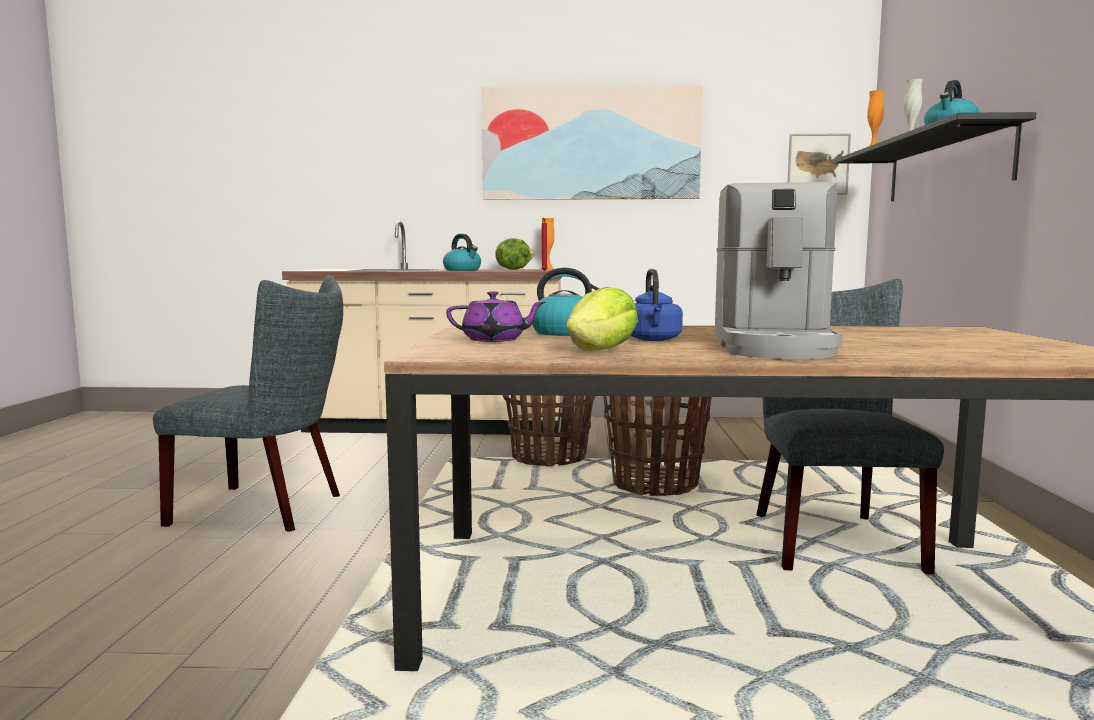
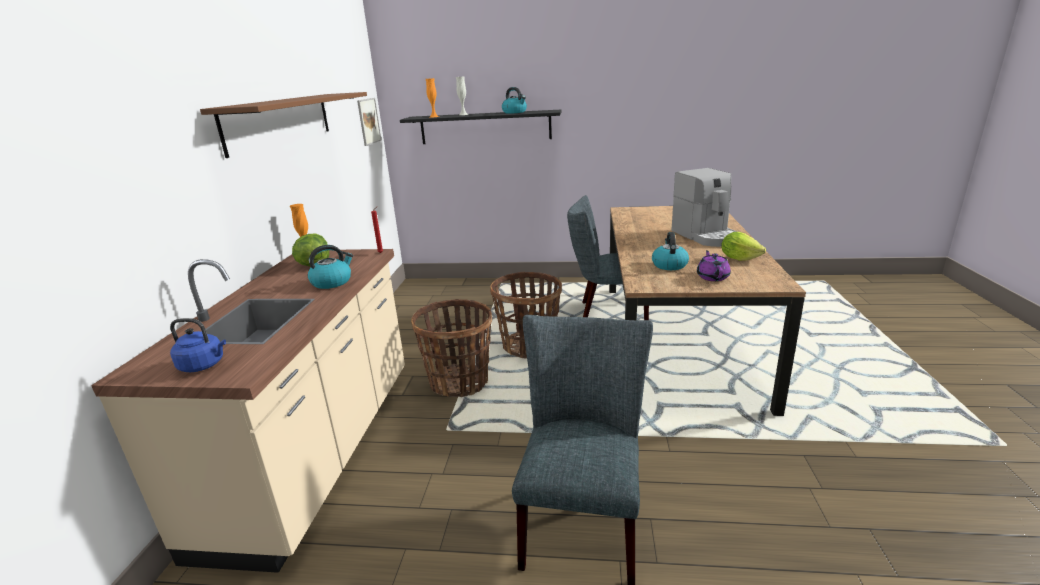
camera: 85 degrees left, 15 degrees up
(590, 143) = (280, 121): picture -> brown shelf
(653, 340) = (692, 250): blue kettle -> blue kettle (204, 365)
(773, 346) = (705, 236): coffee machine -> coffee machine turned 60 degrees clockwise

